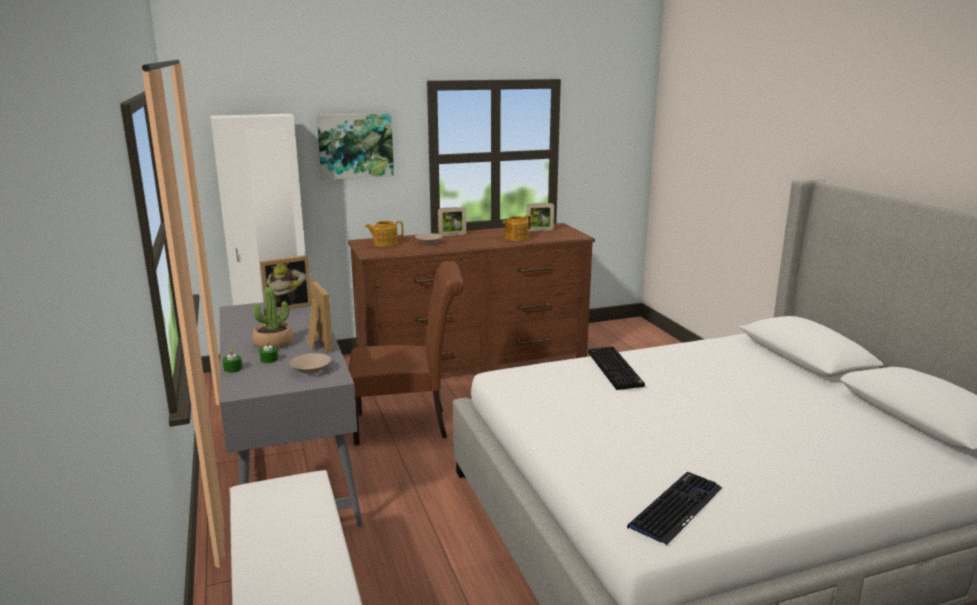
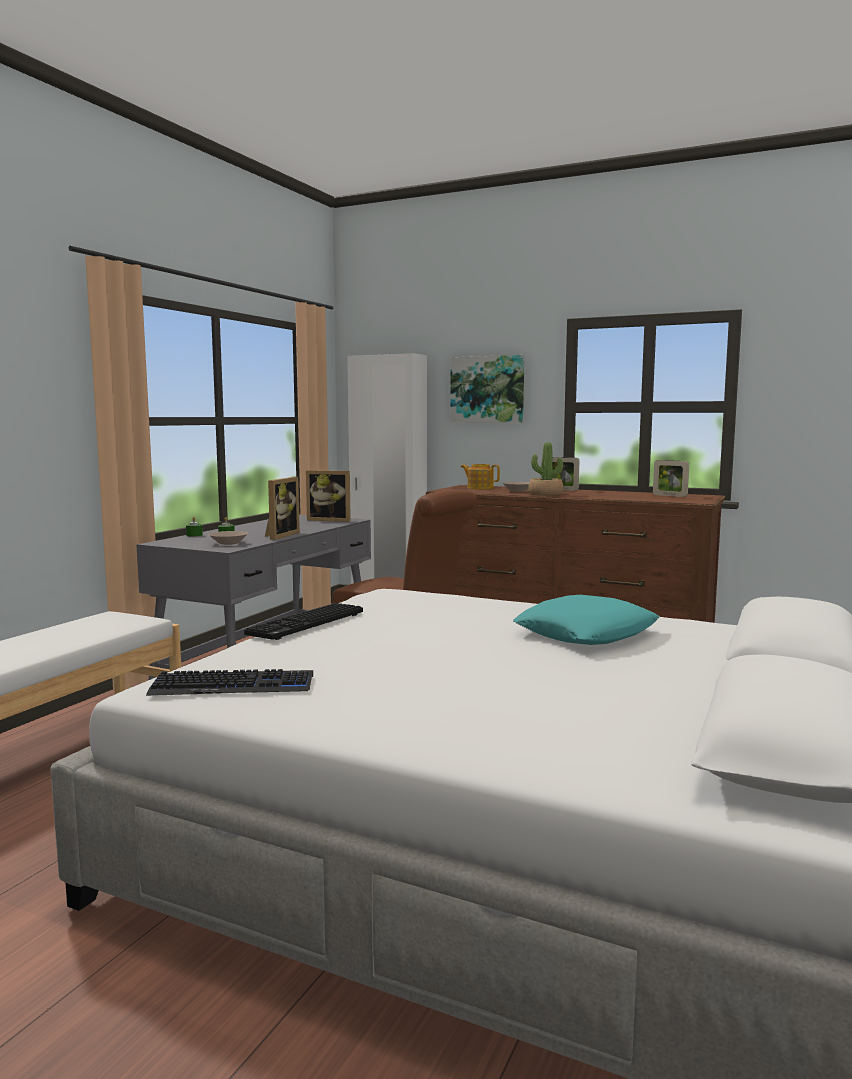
camera: 45 degrees right, 10 degrees down
(273, 343) = (256, 531): potted plant -> potted plant (545, 494)
(516, 238) = (619, 496): teapot -> none
(616, 369) = (496, 608): keyboard -> keyboard (307, 624)
(699, 373) = (586, 633): none -> turquoise pillow

